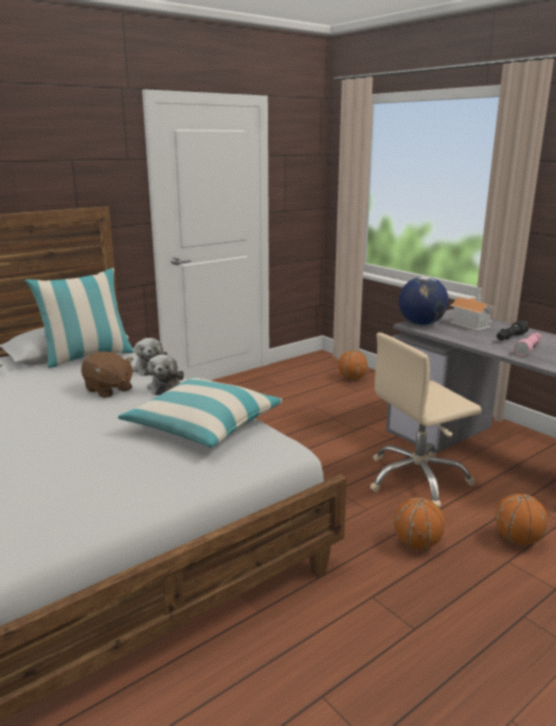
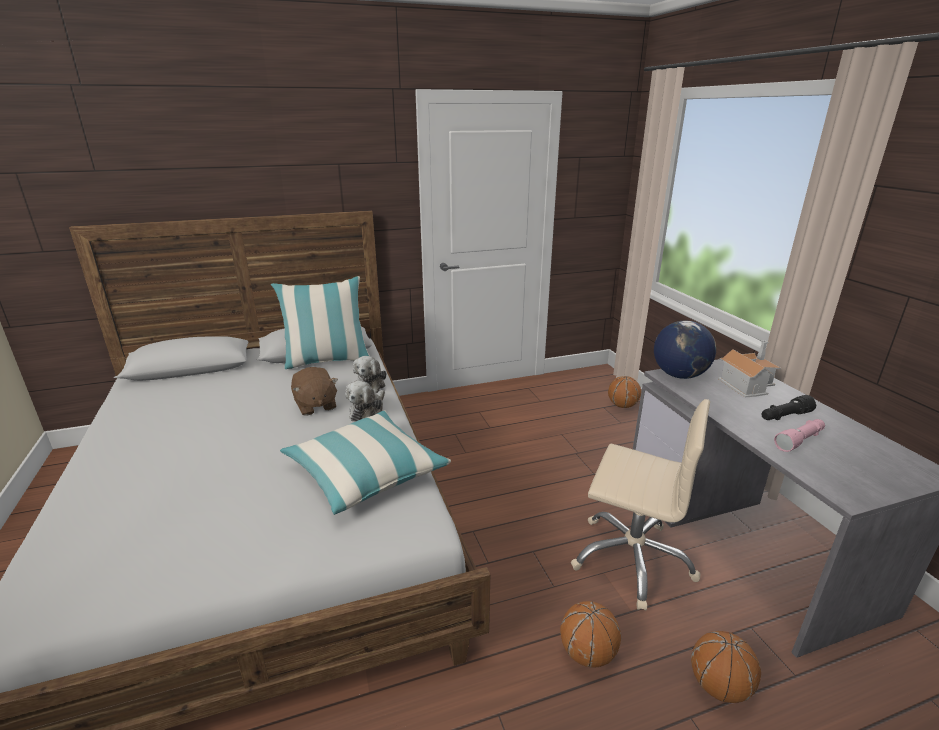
camera: 20 degrees right, 5 degrees up
(417, 479) = (632, 558): beige office chair -> beige office chair turned 150 degrees counterclockwise

